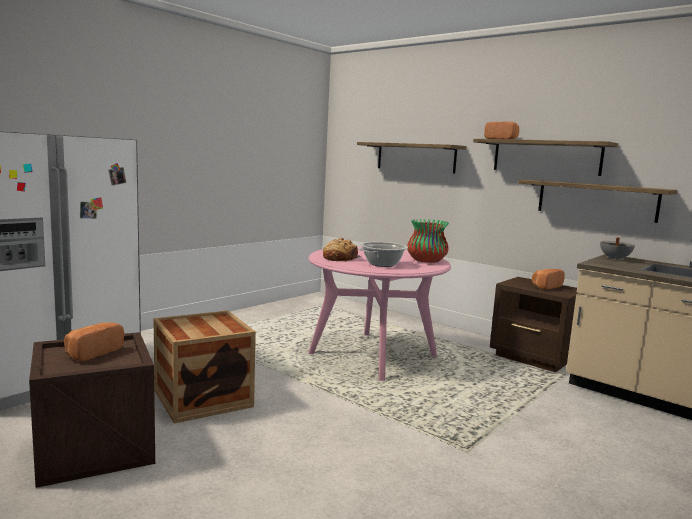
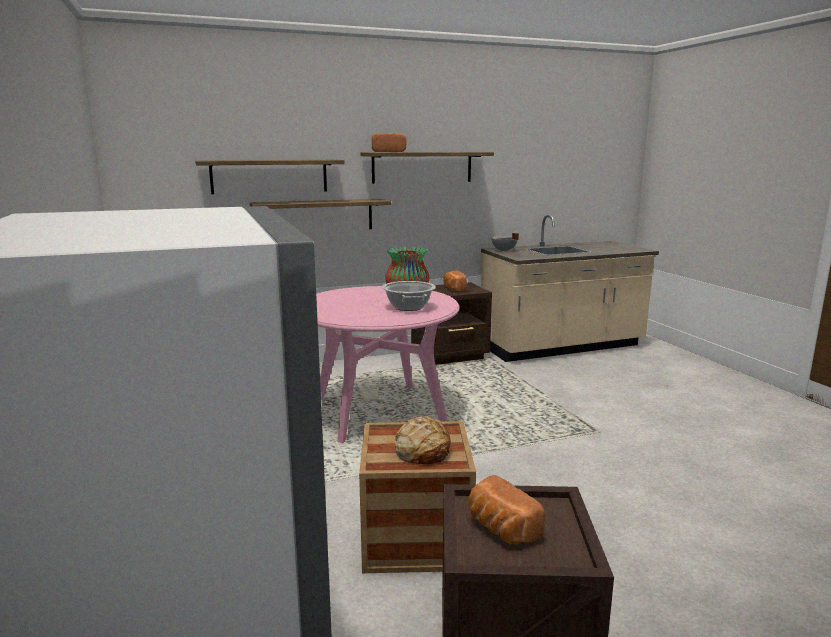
camera: 60 degrees left, 5 degrees up
(340, 258) = (362, 315): bread -> bread (422, 451)
(596, 200) = (468, 203): shelf -> shelf (318, 216)

